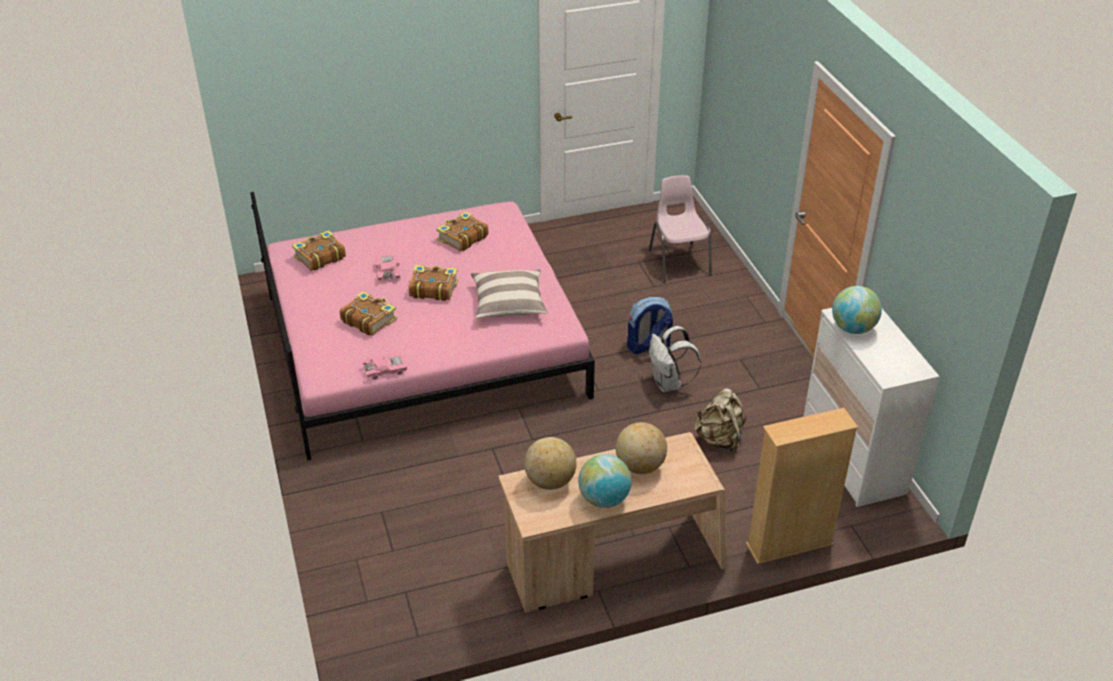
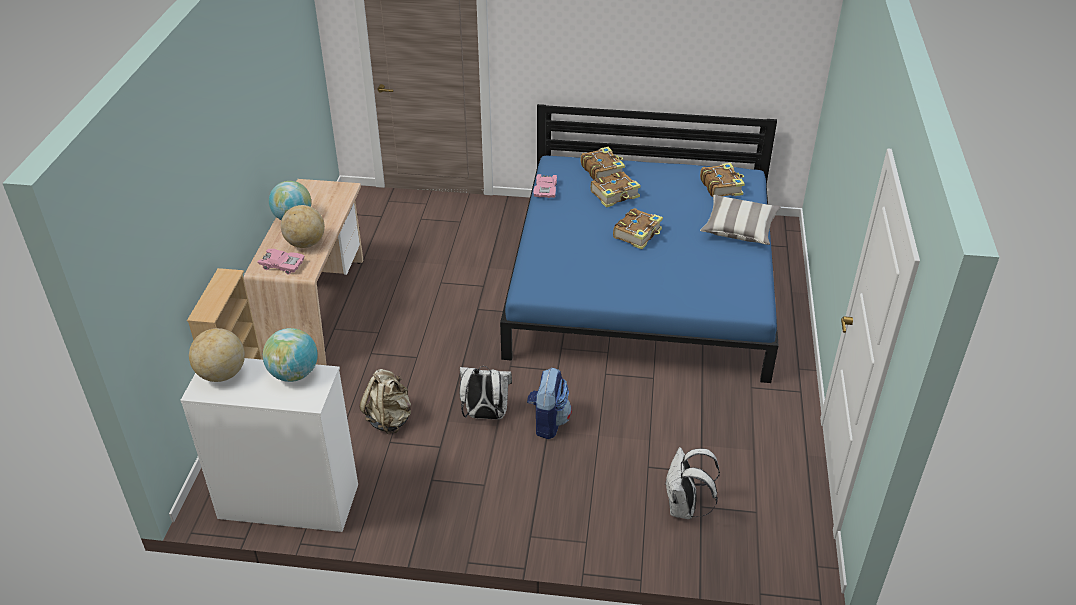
camera: 115 degrees right, 0 degrees up
(388, 272) = (678, 216): pink toy car -> pink toy car (282, 265)
(422, 343) = (642, 282): pink bed -> blue bed
(462, 238) = (713, 270): book -> book (602, 170)
(509, 303) = (589, 270): pillow -> pillow (739, 229)
(550, 481) = (332, 201): globe -> globe (222, 374)
(678, 262) = (684, 508): pink chair -> white backpack

